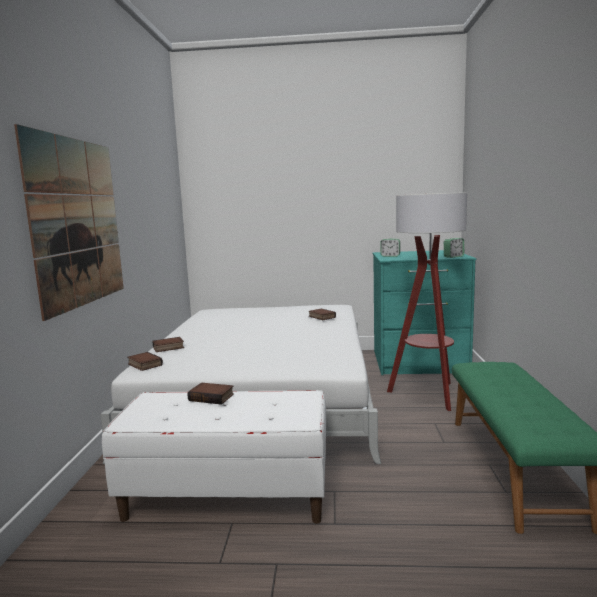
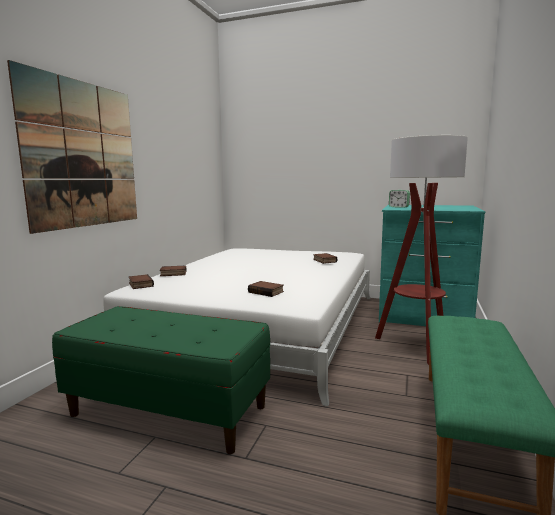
camera: 15 degrees right, 0 degrees up
(212, 397) = (166, 317): book -> book (267, 292)
(228, 495) = (169, 410): white bench -> green bench
(453, 256) = (462, 209): alarm clock -> none

